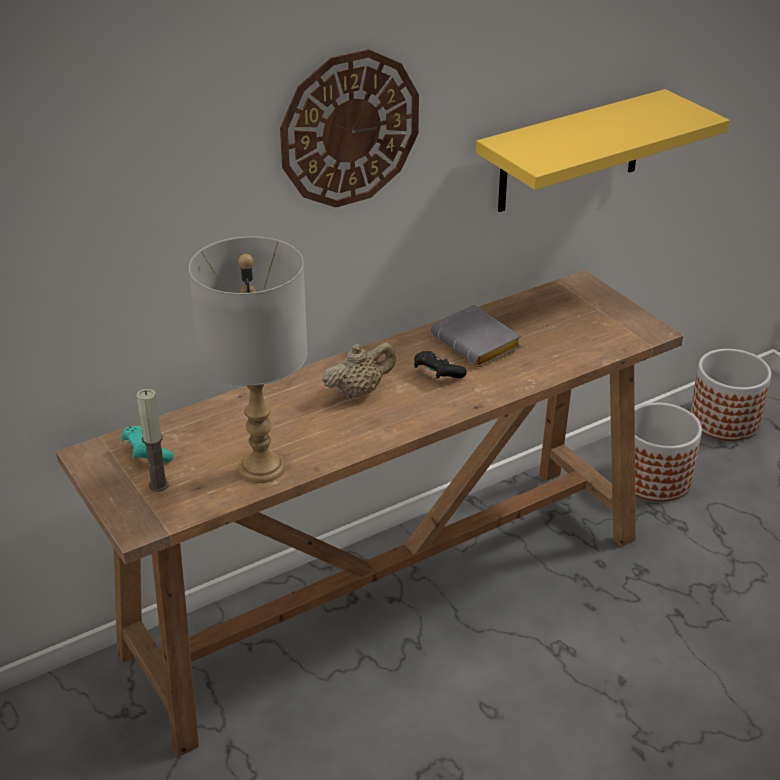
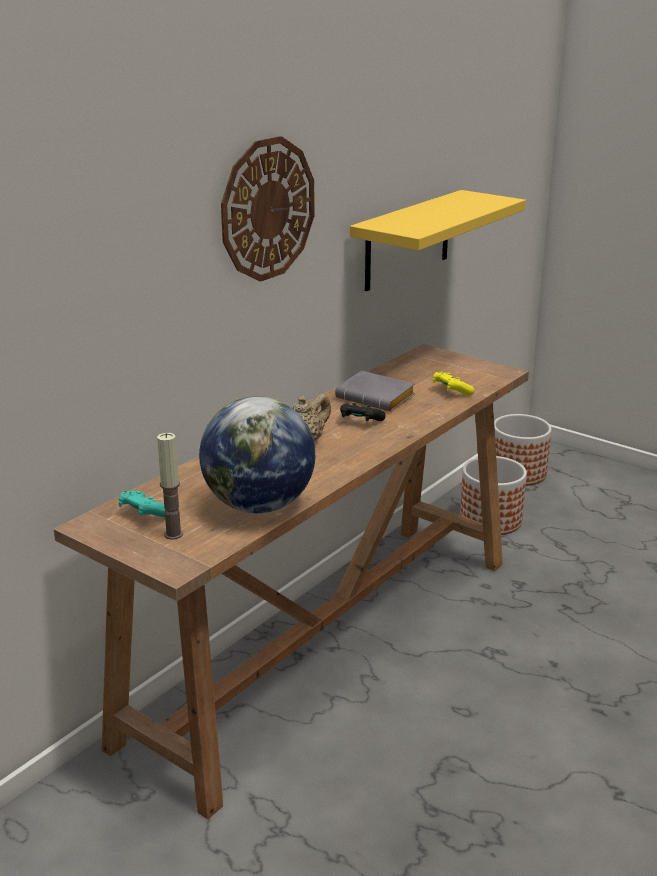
camera: 20 degrees left, 10 degrees down
(260, 468) = (258, 506): grey table lamp -> globe
(568, 350) = (451, 391): none -> yellow game controller

